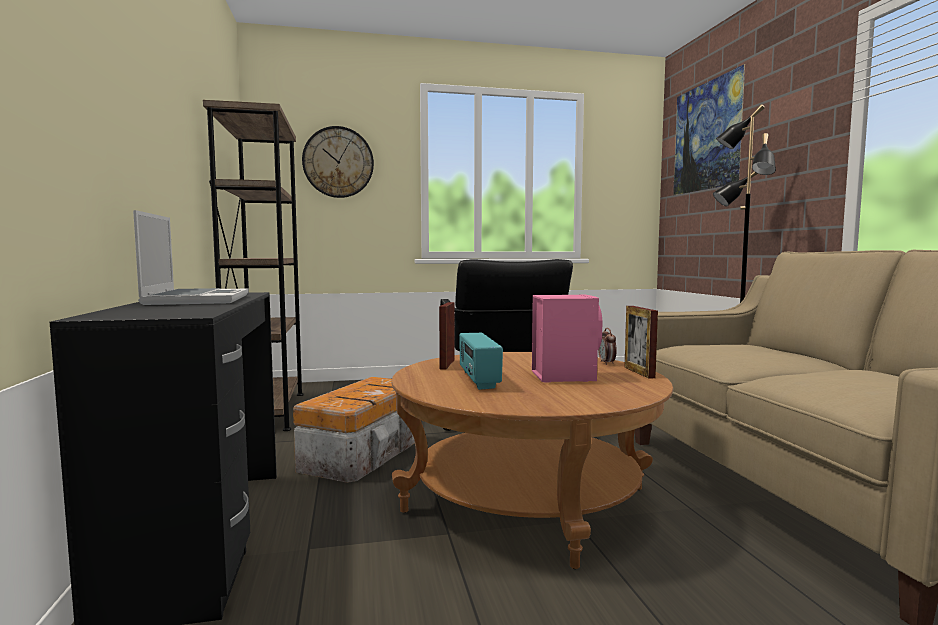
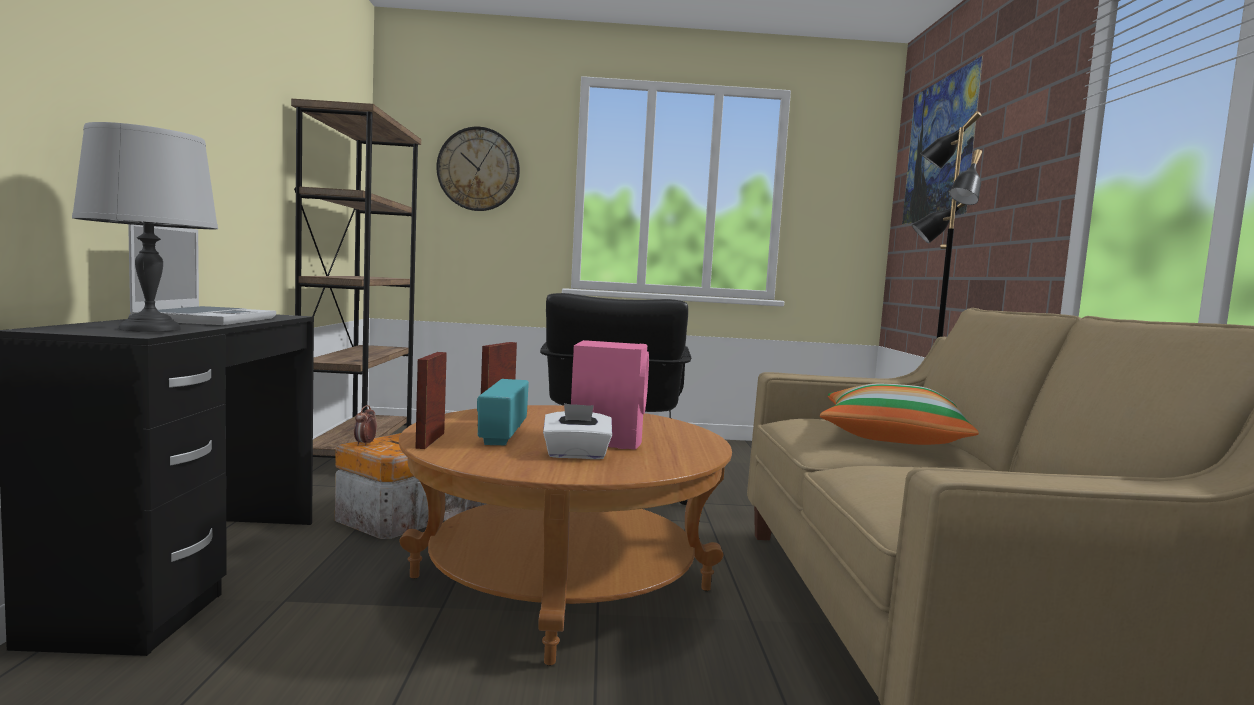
camera: 10 degrees right, 0 degrees up
(183, 310) = (148, 329): none -> grey table lamp
(561, 390) = (576, 455): none -> white tissue box
(607, 363) = (686, 431): alarm clock -> alarm clock (365, 444)
(639, 372) = (706, 445): picture frame -> picture frame (430, 440)
(761, 353) = (891, 437): none -> pillow

